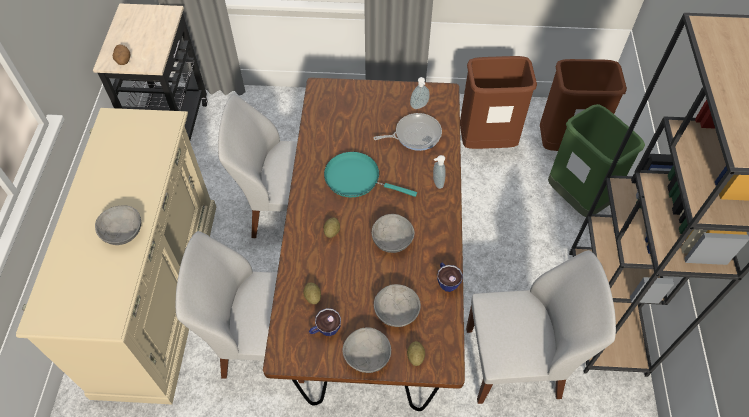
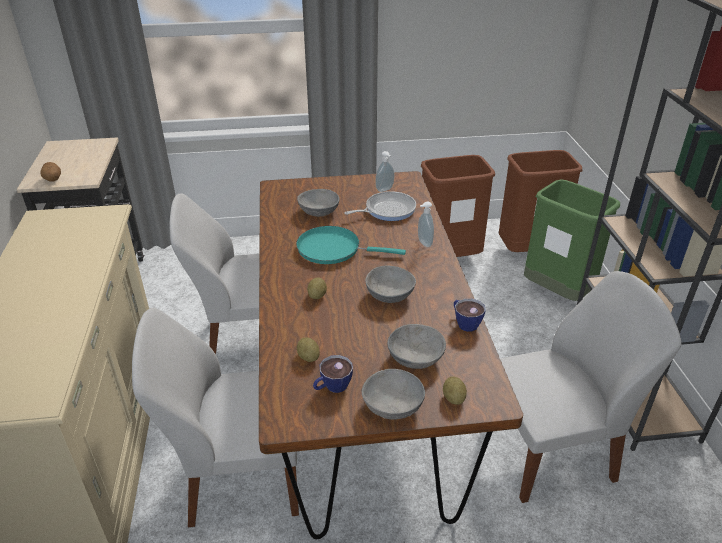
camera: 10 degrees left, 20 degrees down
(122, 232) = (57, 310): grey bowl -> grey bowl (319, 212)

